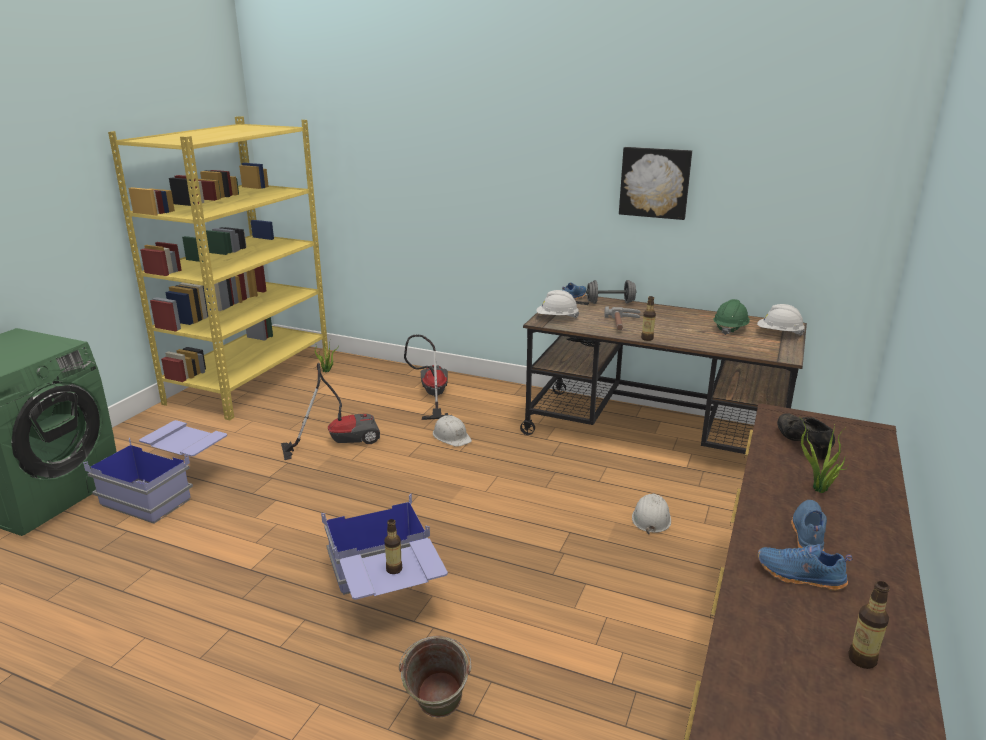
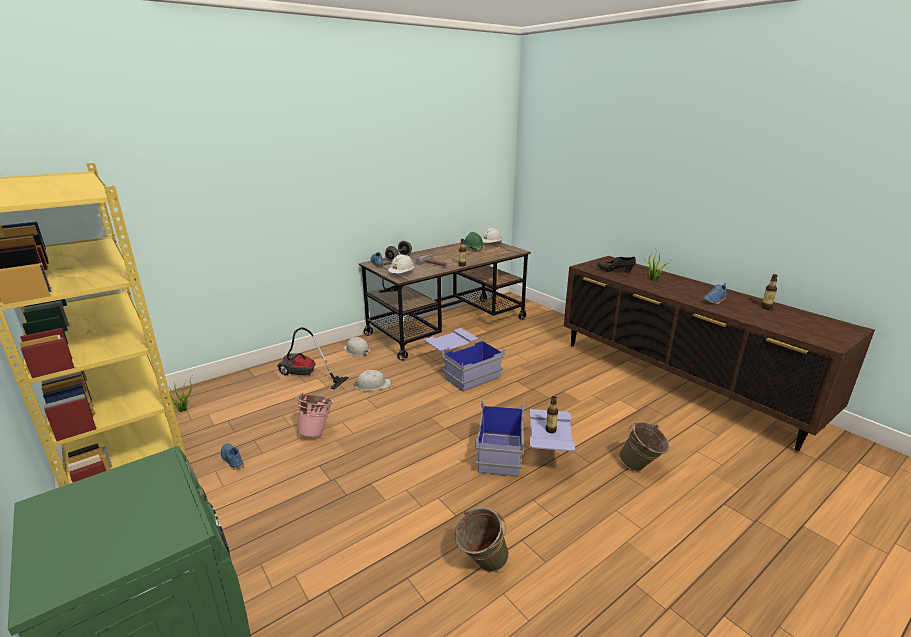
camera: 60 degrees left, 0 degrees up
(168, 488) = (278, 549): blue storage box -> blue storage box (462, 371)
(181, 609) = (481, 564): none -> green bucket
(340, 440) = (317, 431): vacuum cleaner -> pink bucket
(651, 518) = (523, 356): white hard hat -> white hard hat (356, 350)
(655, 182) = (405, 174): picture -> none
(807, 534) = (685, 291): blue shoe -> blue shoe (232, 460)

